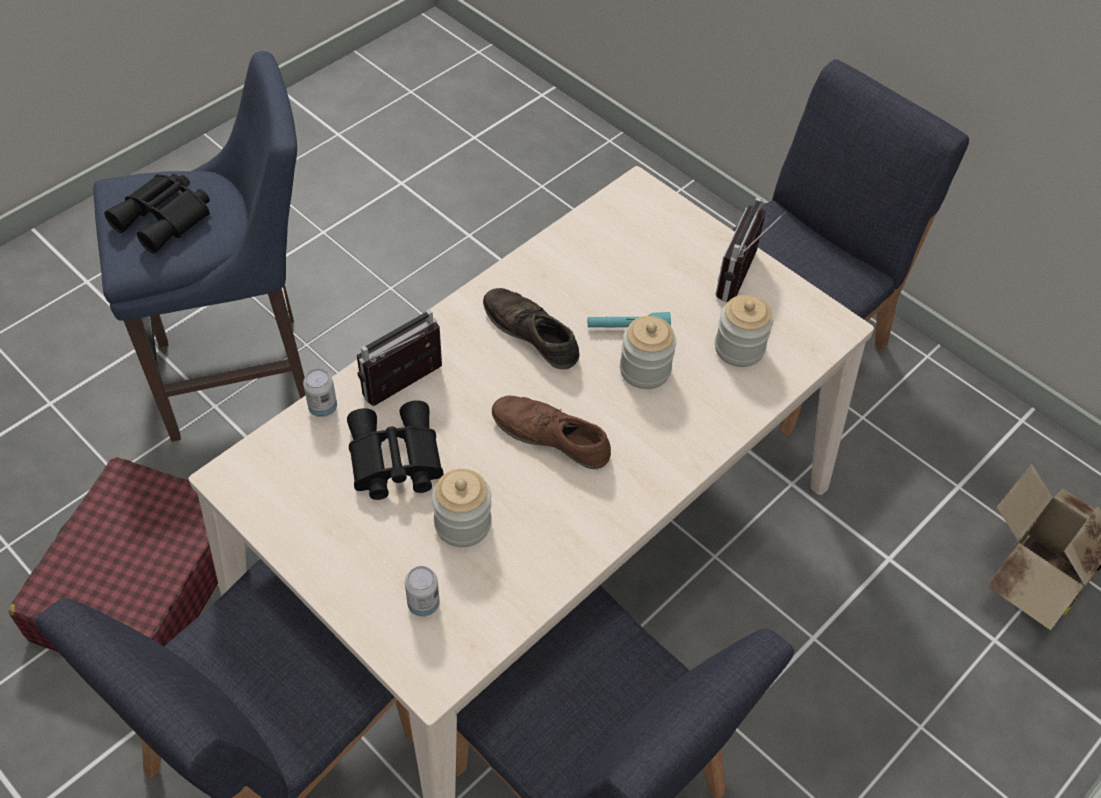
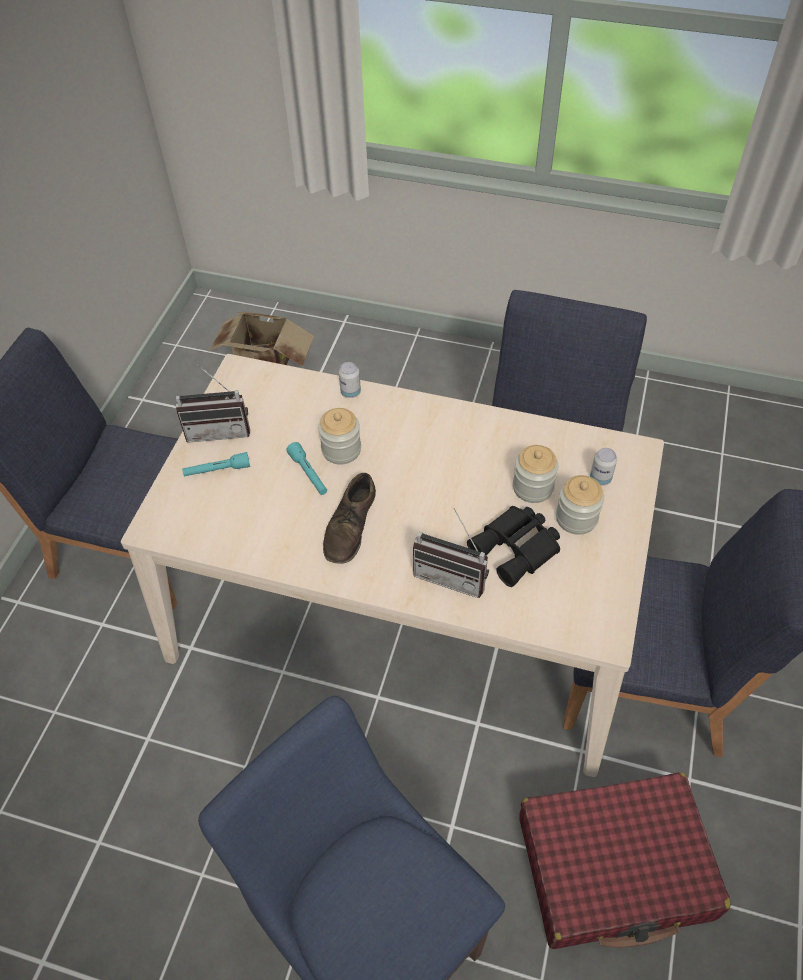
camera: 115 degrees left, 0 degrees up
(166, 218) = (391, 906): black binoculars -> none
(323, 408) = (508, 617): can -> can (350, 392)
(551, 436) = (433, 474): brown shoe -> none
(683, 258) = (217, 470): none -> turquoise flashlight
(739, 348) = (289, 410): jar -> jar (576, 518)

